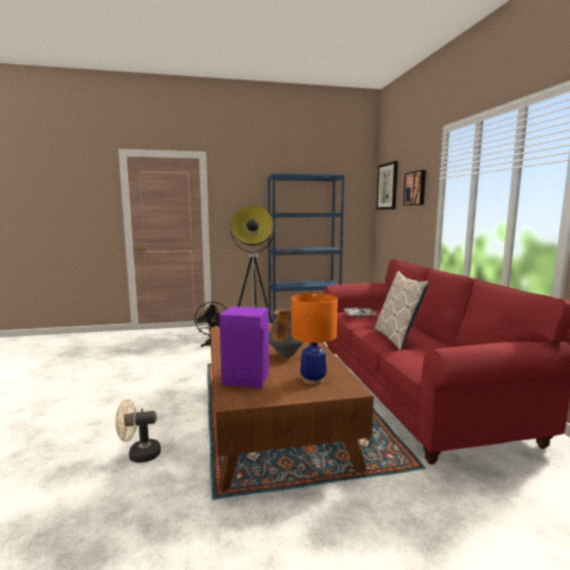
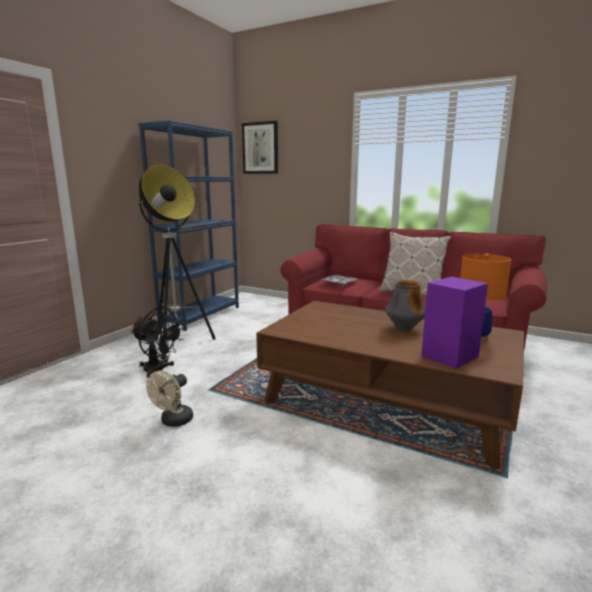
camera: 50 degrees left, 5 degrees up
(139, 455) = (388, 501): beige fan -> beige fan (173, 422)
(415, 188) = (312, 152): picture -> none

